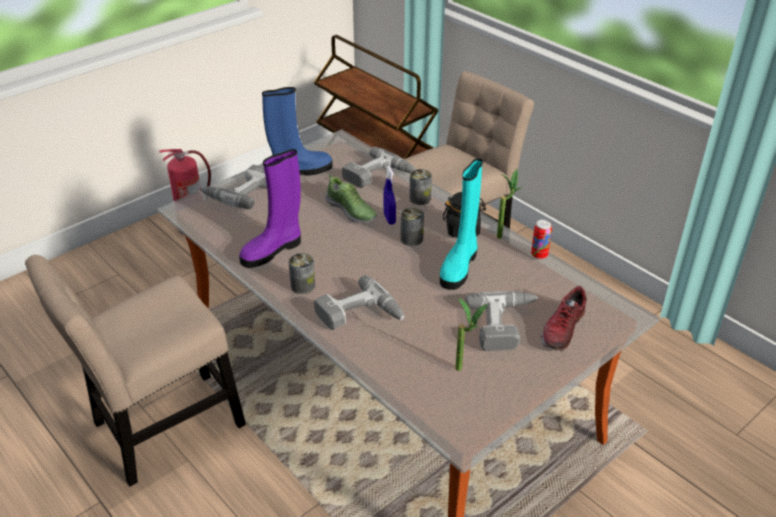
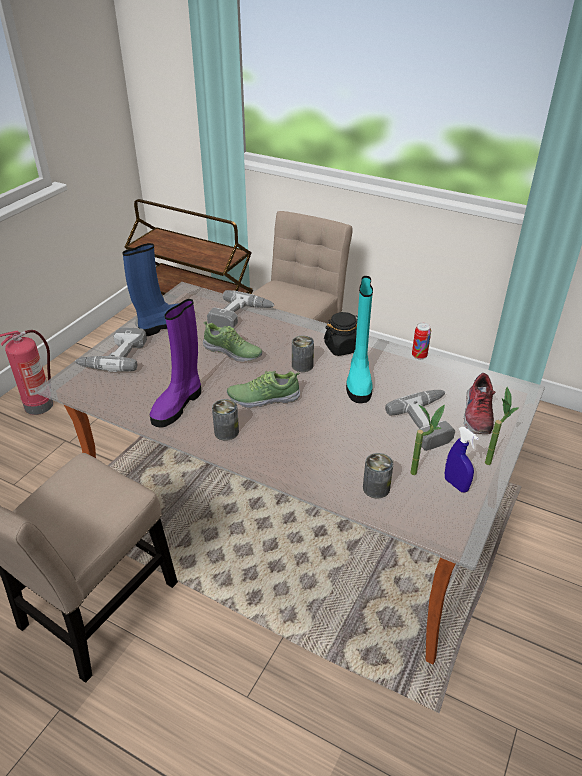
camera: 20 degrees left, 0 degrees up
(355, 262) = (263, 398): none -> shoe
(360, 316) = (297, 447): power drill -> none
(389, 219) = (272, 352): blue spray bottle -> blue spray bottle (456, 484)
(420, 199) = (289, 329): can -> can (376, 488)
(503, 235) = (379, 345): potted plant -> potted plant (490, 459)

